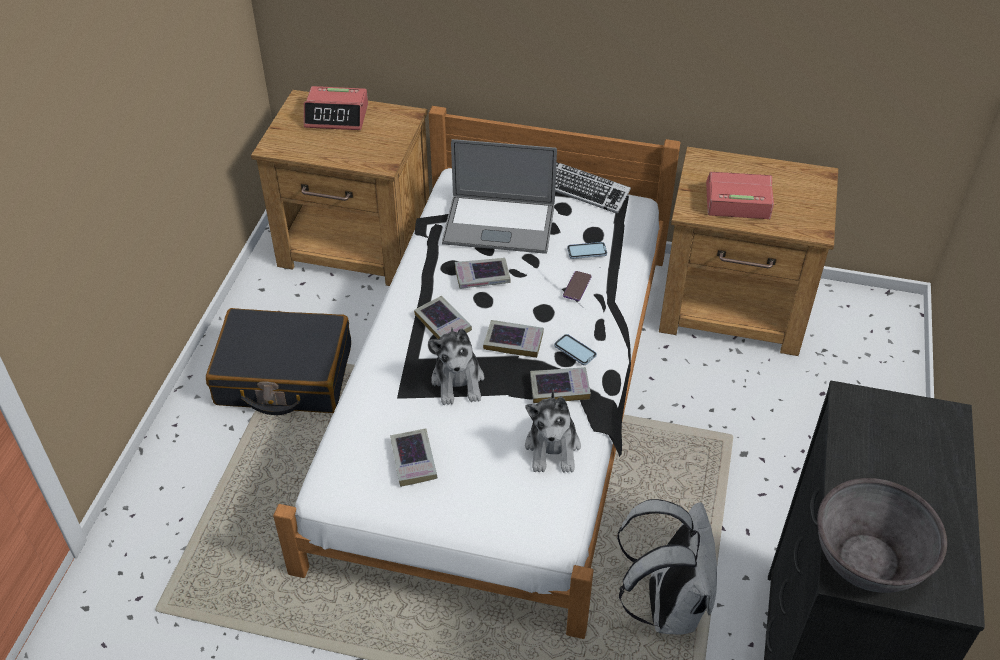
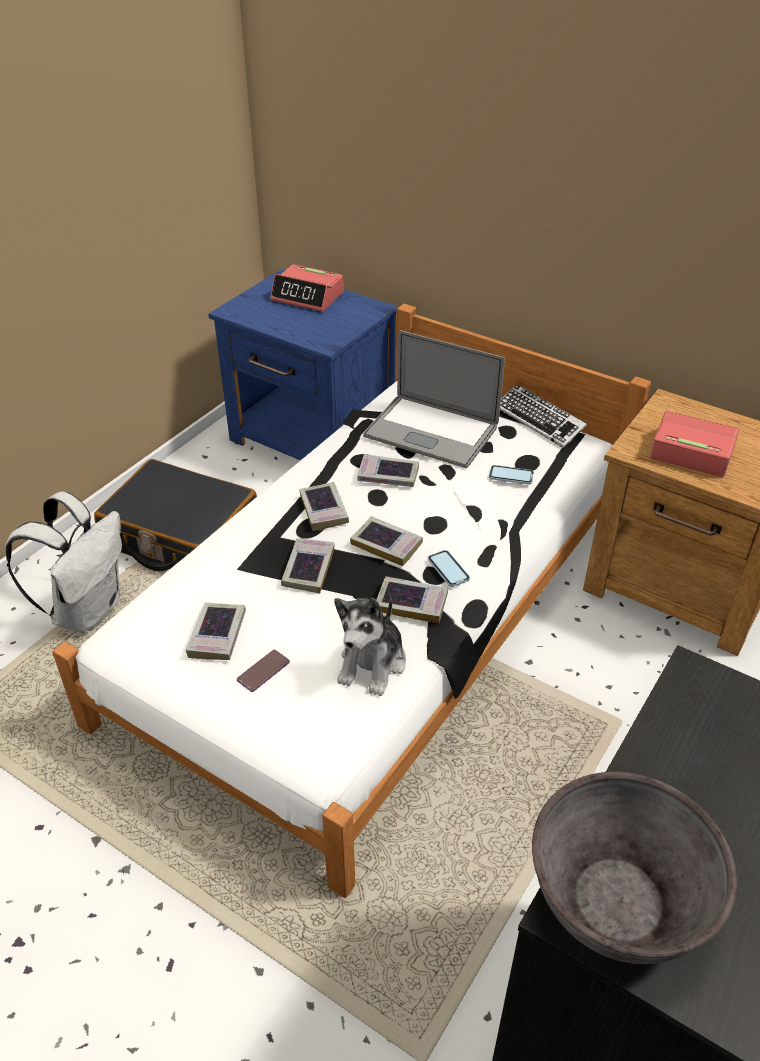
camera: 20 degrees right, 5 degrees down
(357, 245) = (313, 438): brown nightstand -> blue nightstand
(458, 381) = (308, 569): plush toy -> book
(577, 286) = (483, 507): phone -> phone (263, 671)
(666, 604) = (460, 890): white backpack -> white backpack (87, 610)

